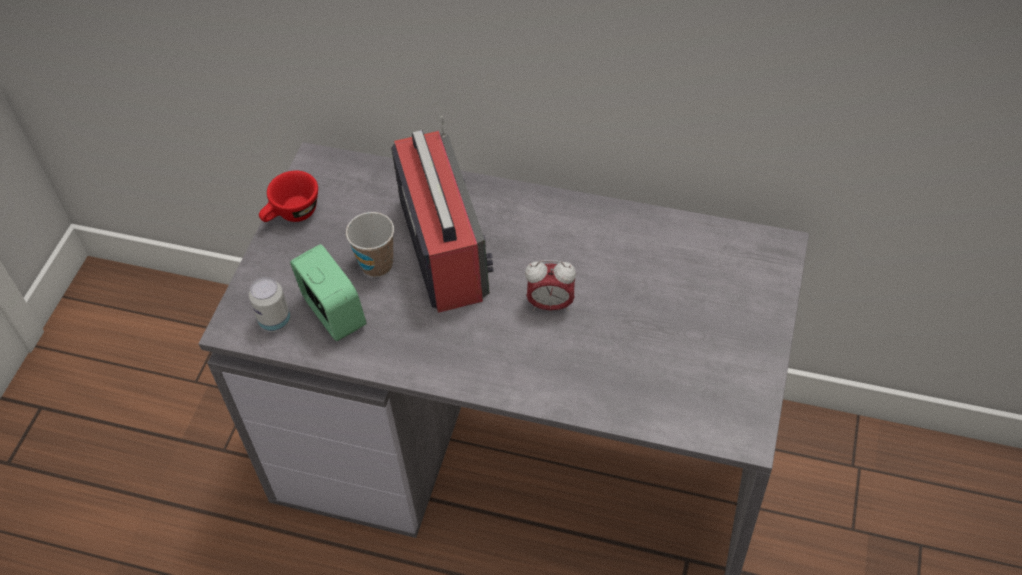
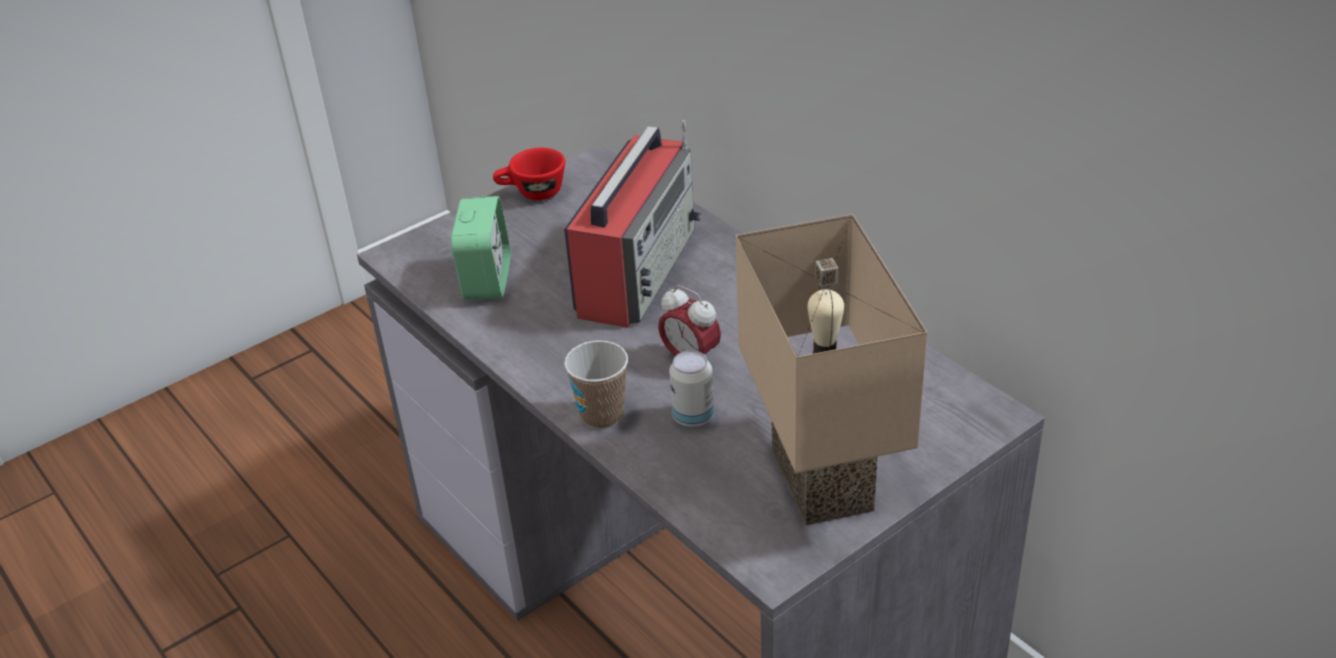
camera: 35 degrees right, 15 degrees down
(275, 321) = (432, 264): can -> can (693, 417)
(377, 265) = (563, 259): cup -> cup (602, 415)
(723, 352) = (828, 479): none -> beige table lamp

